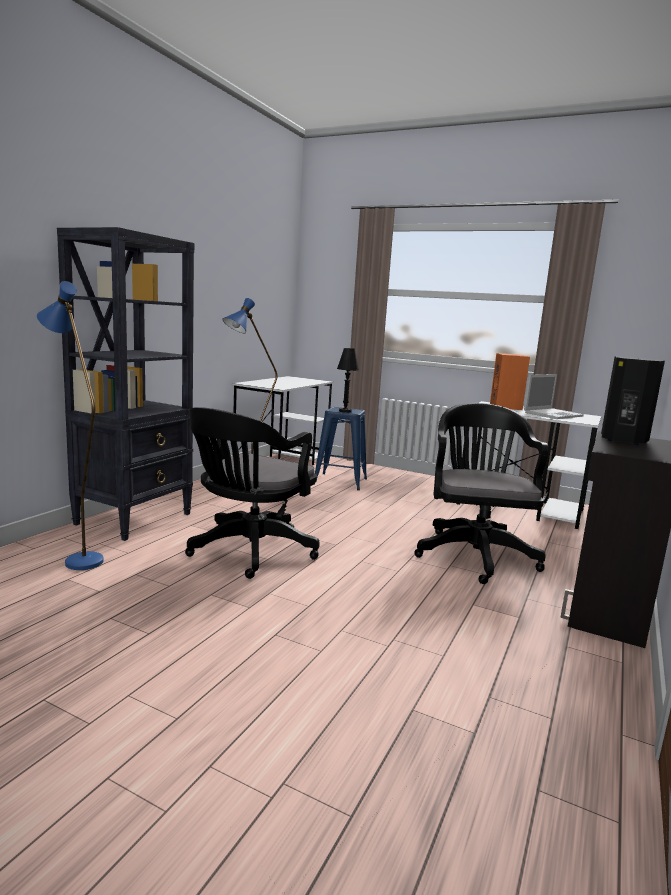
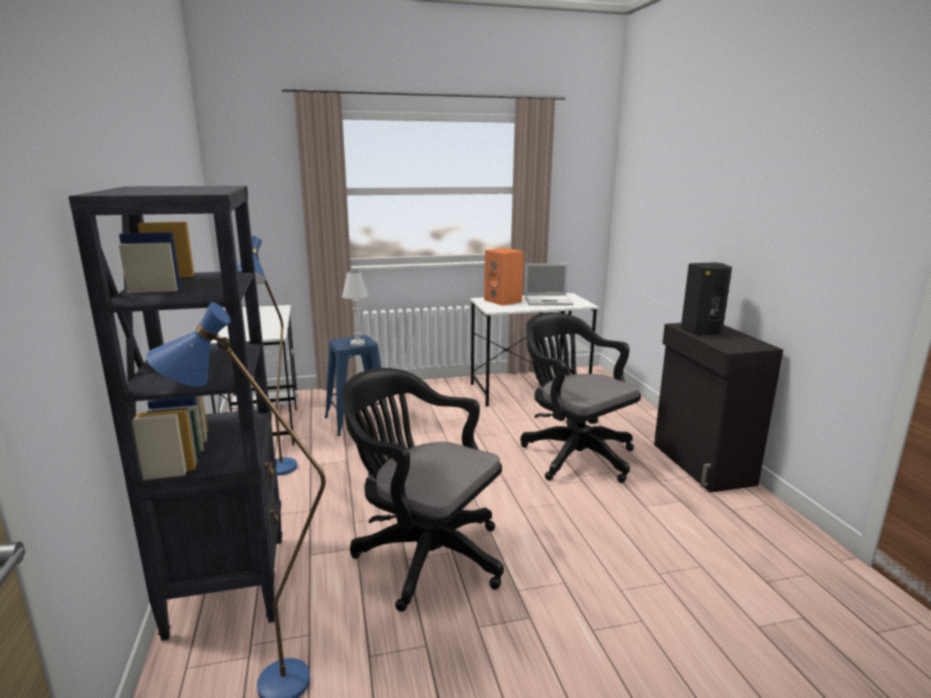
camera: 40 degrees left, 5 degrees up
(249, 552) = (423, 554): black office chair -> black office chair turned 135 degrees clockwise
(345, 411) = (357, 343): black table lamp -> white table lamp
(553, 414) = (549, 301): laptop -> laptop turned 75 degrees clockwise

